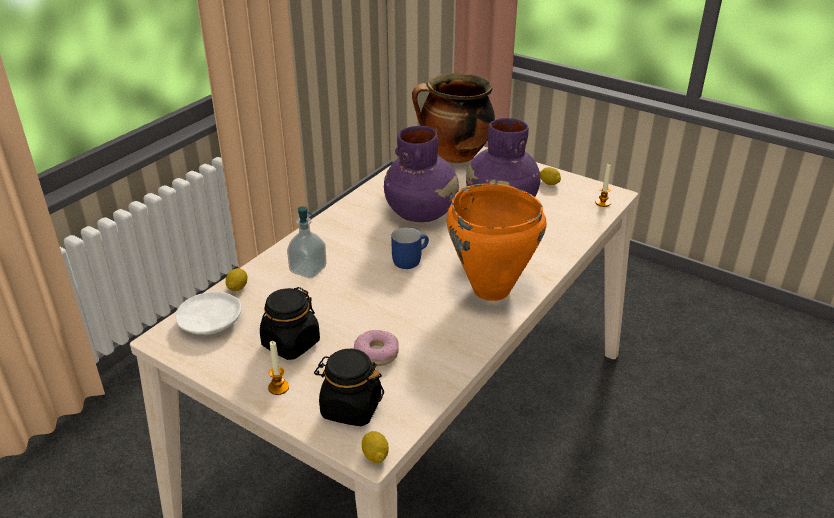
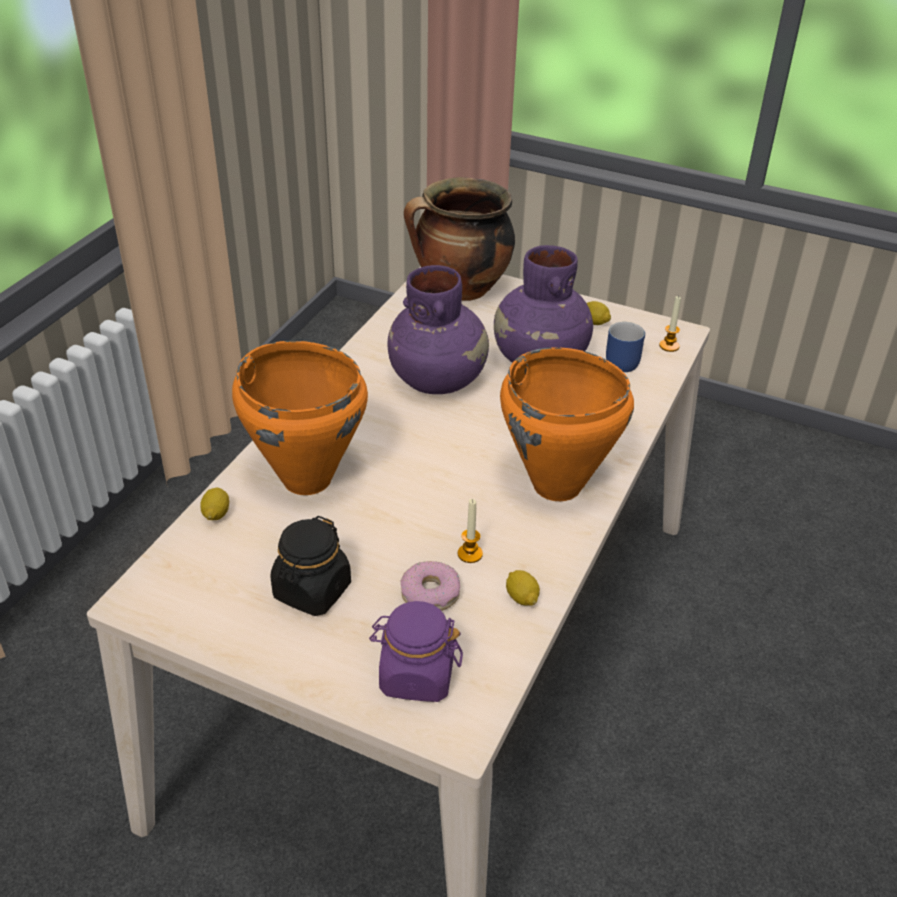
camera: 10 degrees left, 5 degrees up
(209, 322) = (191, 569): white plate -> none
(278, 387) = (312, 657): candle -> candle (470, 554)
(308, 270) = (307, 478): soap dispenser -> orange cooking pot
(350, 408) = (416, 676): black jar -> purple jar
(375, 455) = (465, 740): lemon -> lemon (521, 597)
(409, 259) = (438, 450): blue mug -> blue mug (623, 360)

